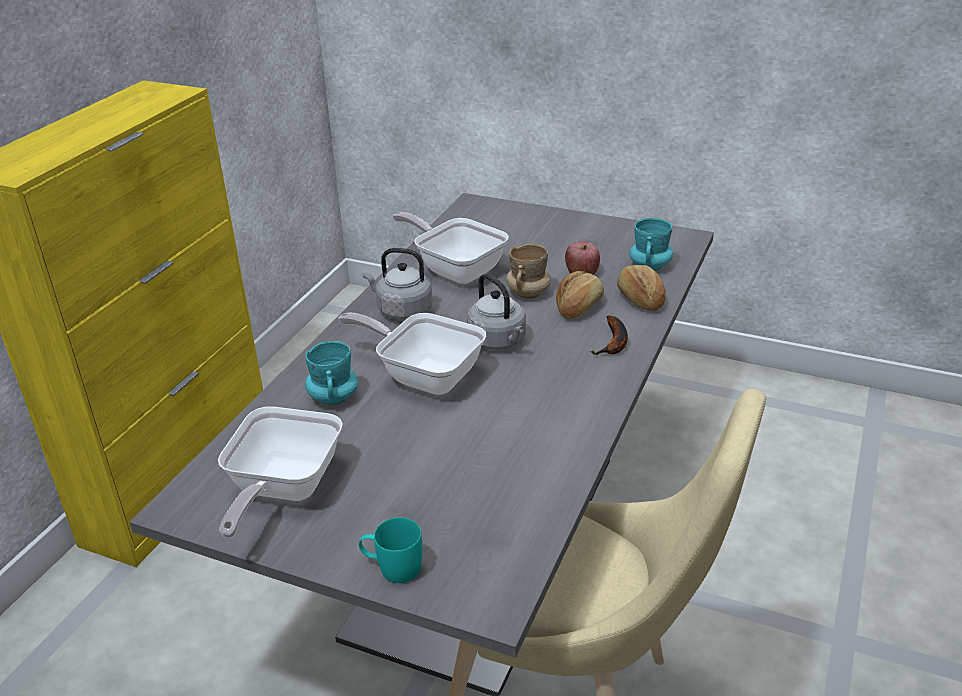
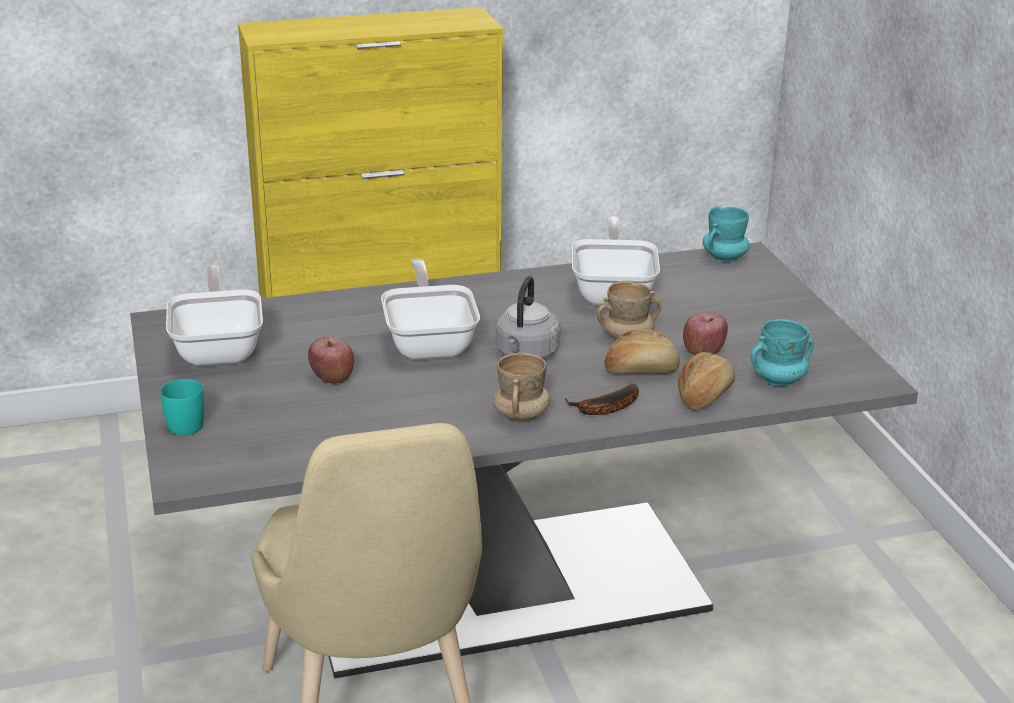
camera: 50 degrees right, 5 degrees down
(282, 490) = (219, 348): frying pan -> frying pan turned 105 degrees clockwise
(333, 397) = (351, 319): turquoise mug -> turquoise mug (724, 257)
(402, 310) = (511, 296): grey kettle -> none
(418, 447) = (332, 378): none -> apple
(586, 382) = (521, 416): none -> beige mug

